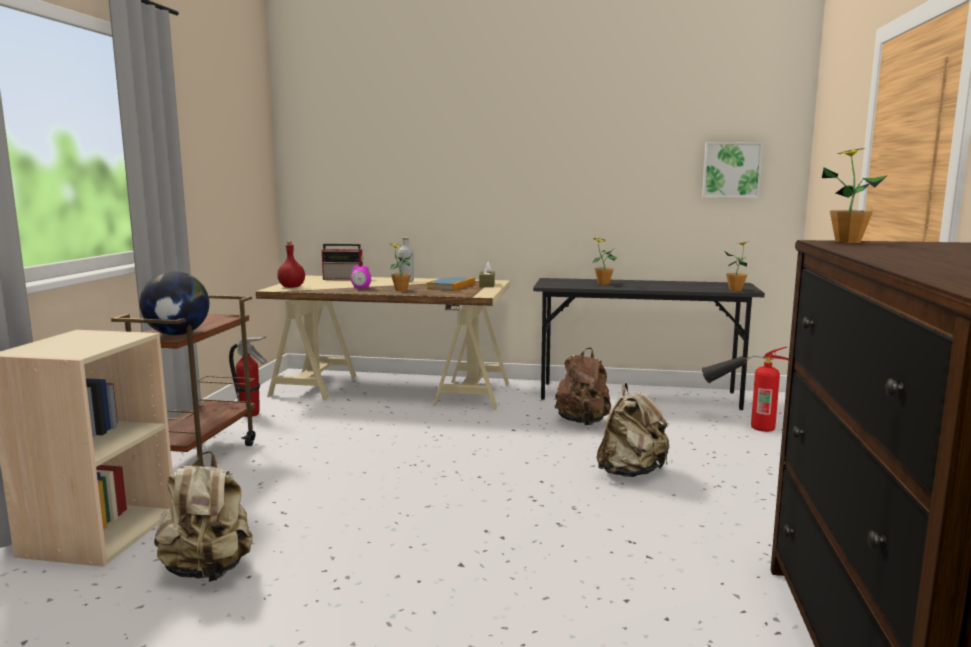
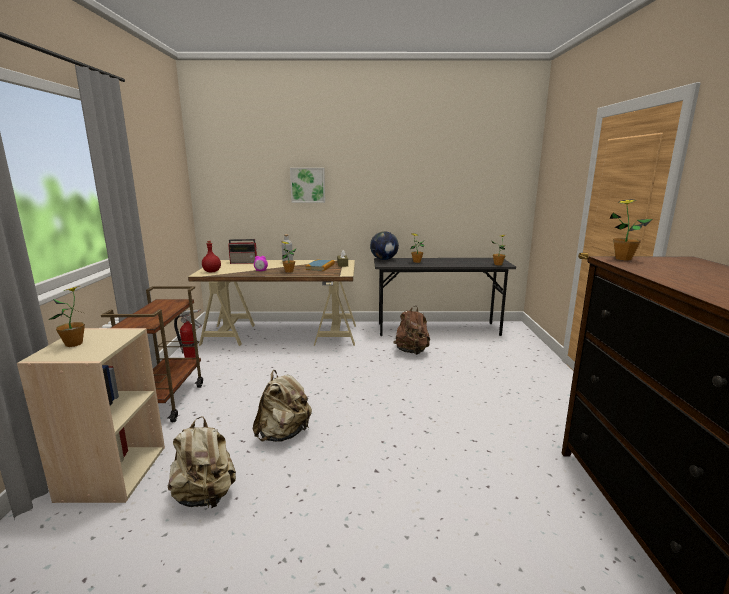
camera: 10 degrees left, 5 degrees up
(61, 343) = (74, 344): none -> potted plant
(178, 334) = (150, 321): globe -> globe (384, 259)
(631, 472) = (454, 387): beige backpack -> beige backpack (283, 434)
(731, 170) = (491, 188): picture -> picture (308, 185)
(740, 424) = (504, 346): fire extinguisher -> none

